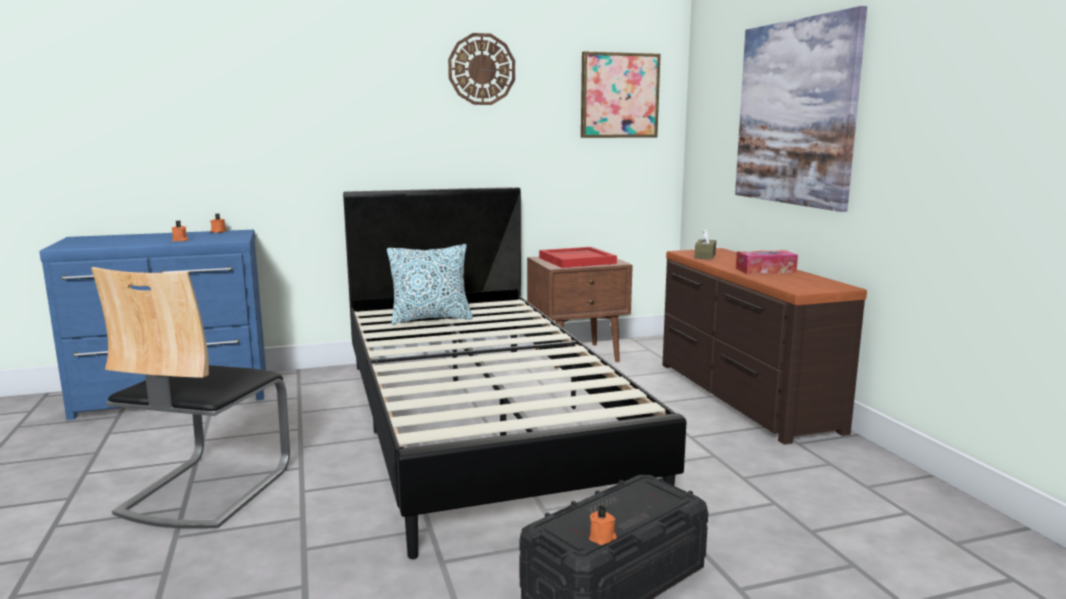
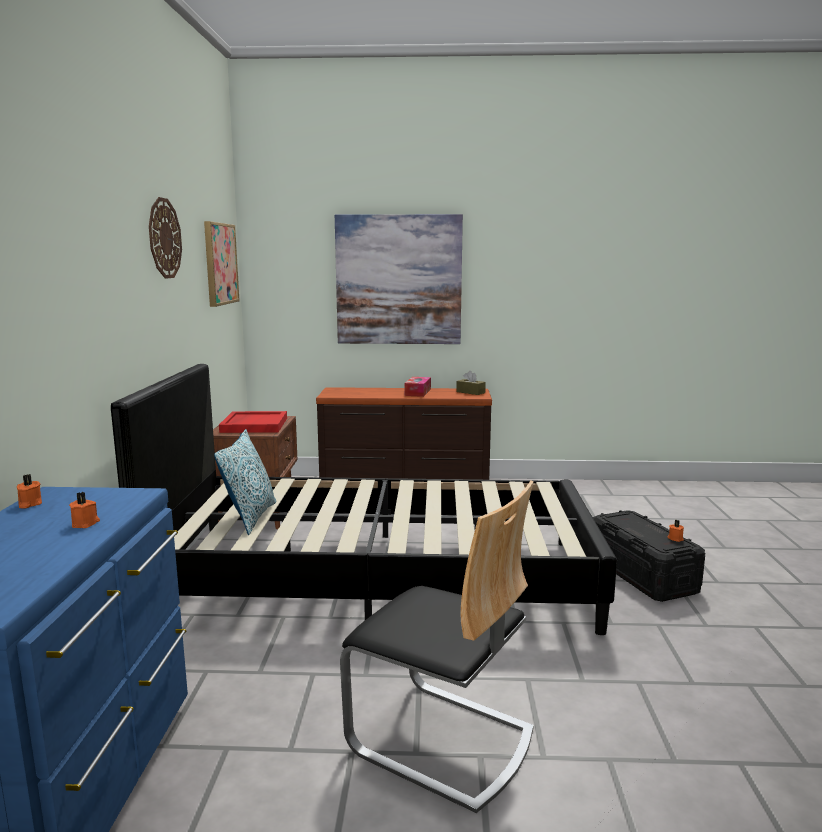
camera: 70 degrees left, 0 degrees up
(705, 256) = (352, 394): brown tissue box -> brown tissue box (470, 392)

